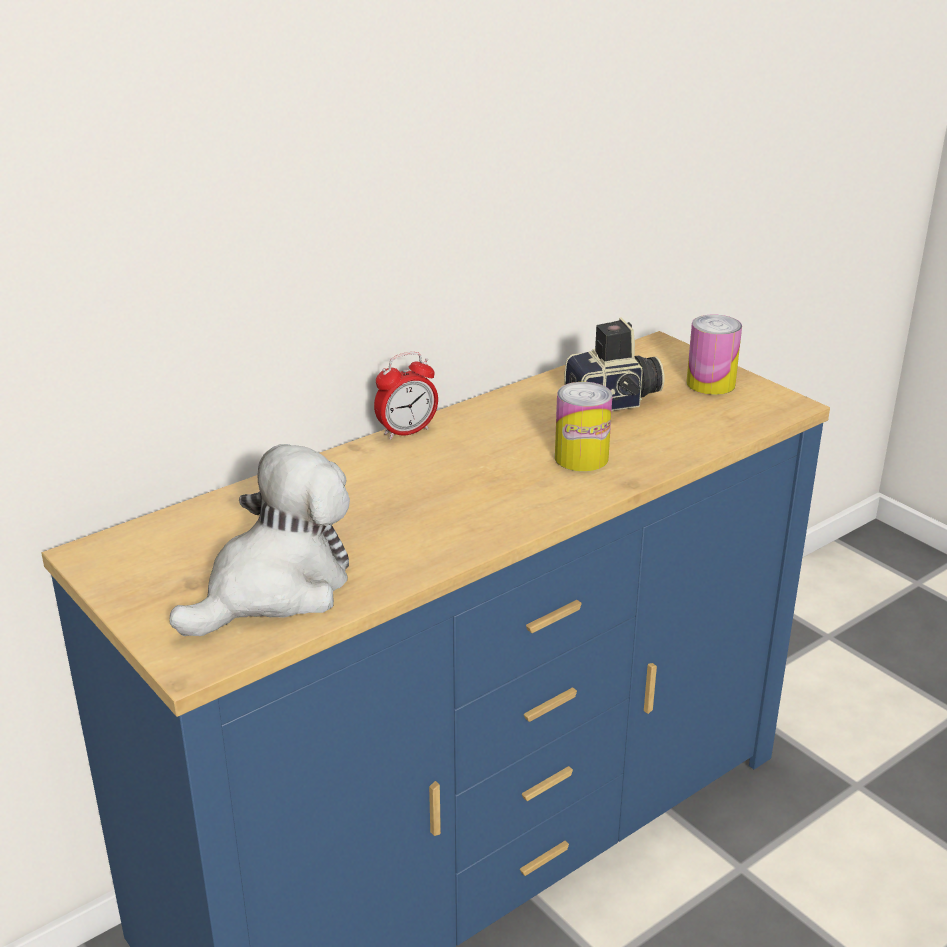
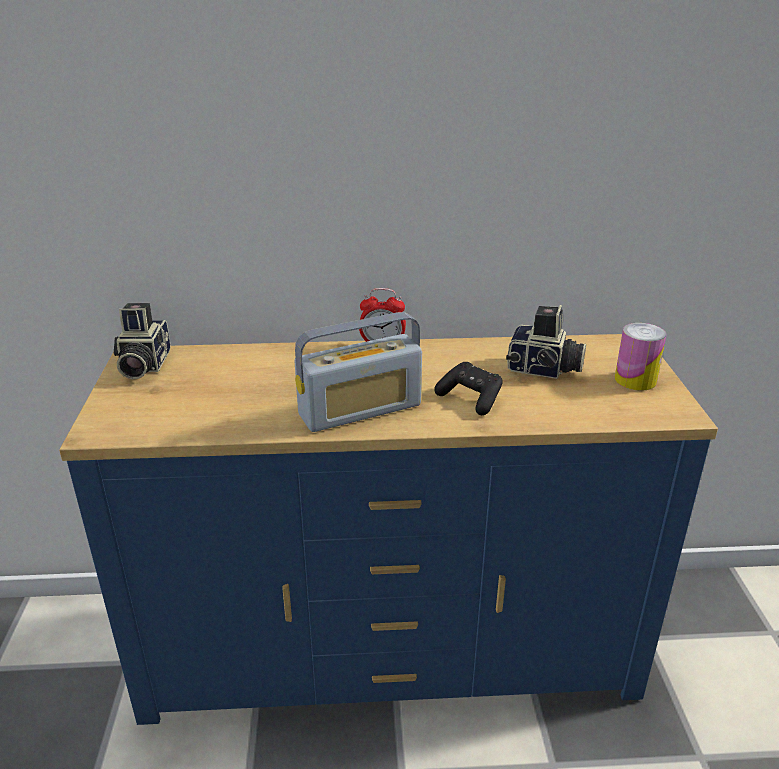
camera: 35 degrees right, 0 degrees up
(125, 560) = (142, 365): none -> camera
(276, 588) = (188, 409): plush toy -> none
(483, 512) = (360, 410): none -> radio
(581, 458) = (470, 398): can -> black game controller

